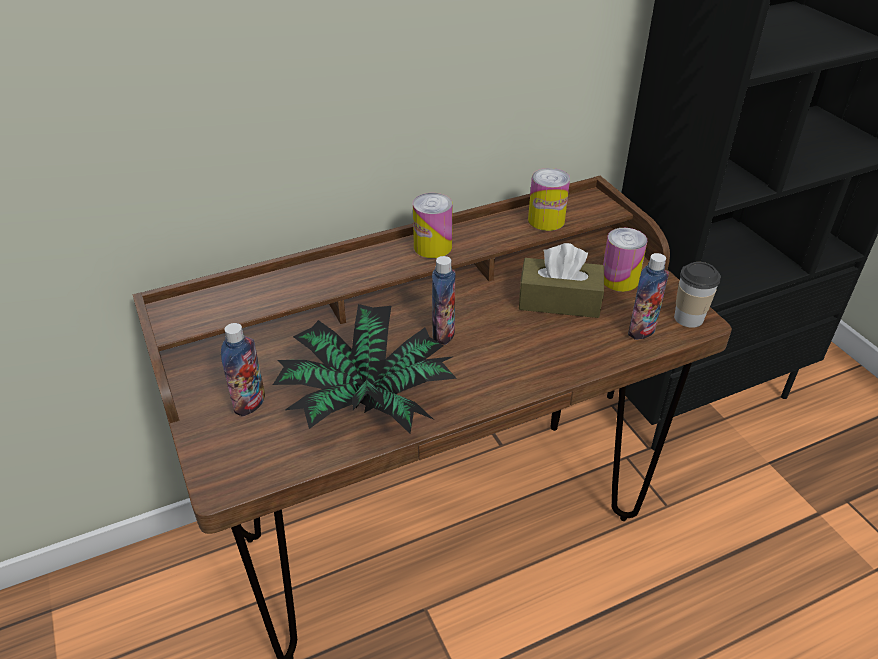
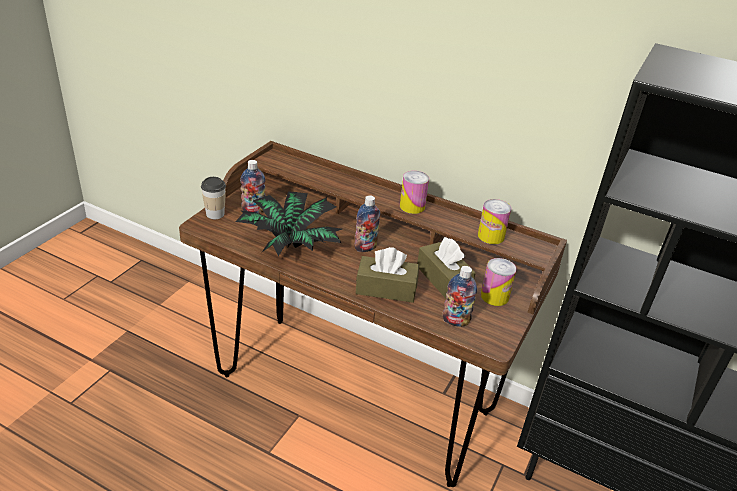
camera: 50 degrees right, 5 degrees down
(541, 357) = (386, 288): none -> brown tissue box
(688, 318) = (492, 338): cup -> cup (215, 214)

